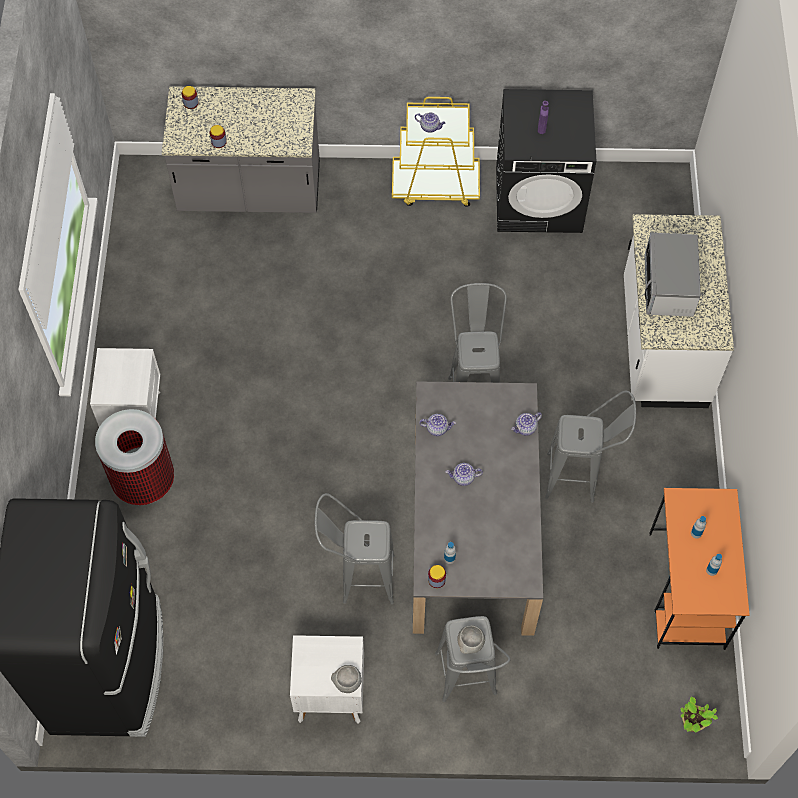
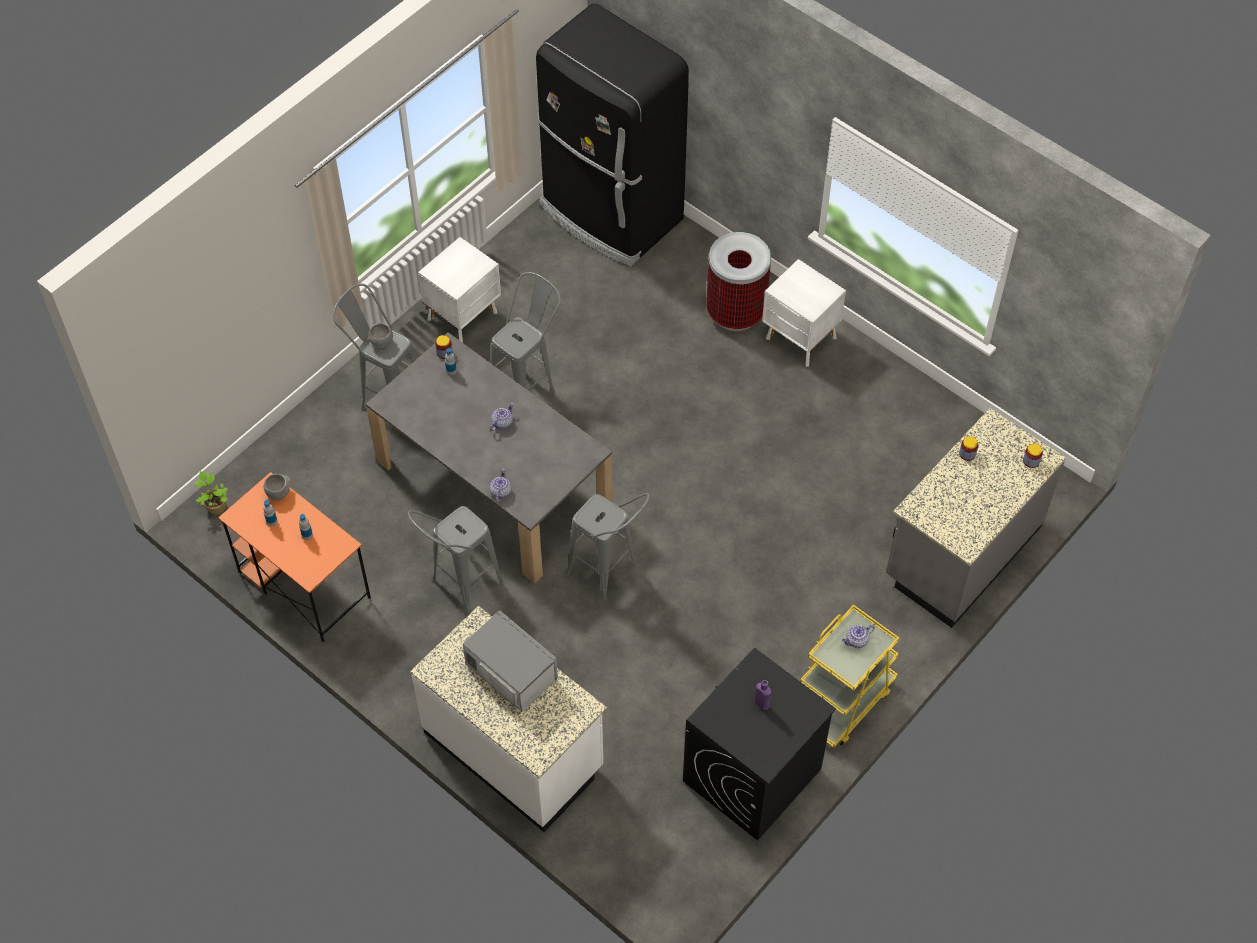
camera: 130 degrees right, 5 degrees down
(347, 683) = (434, 270): grey bowl -> grey bowl (279, 493)
(437, 428) = (558, 436): teapot -> none

